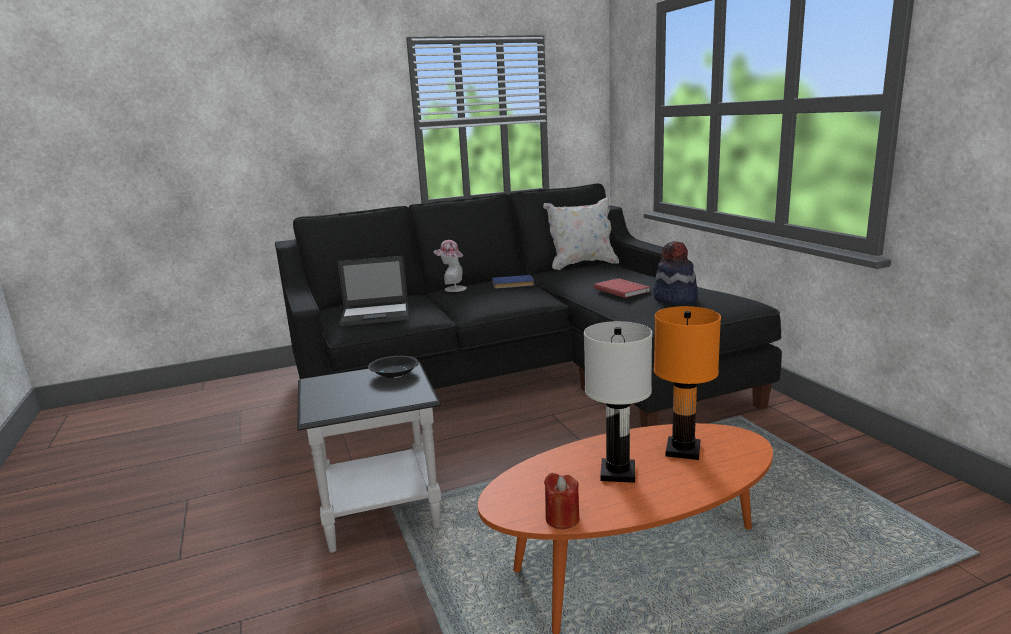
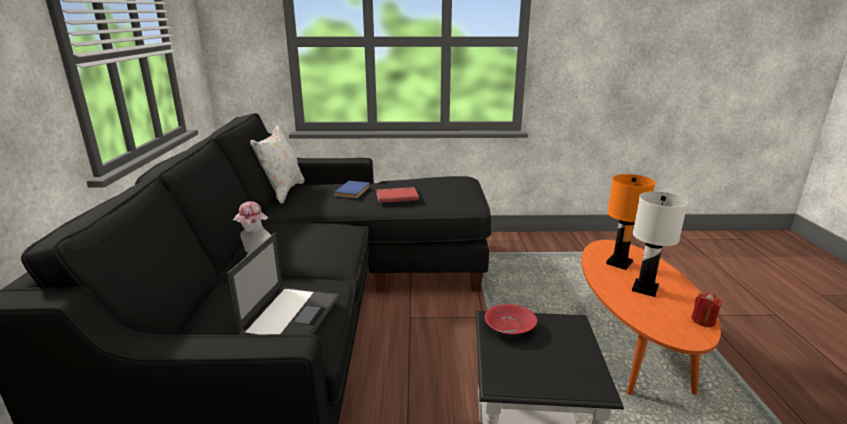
camera: 70 degrees left, 5 degrees up
(393, 374) = (508, 328): black bowl -> red bowl
(513, 284) = (295, 227): blue book -> blue book (354, 191)
(675, 299) = (443, 189): hat -> none

